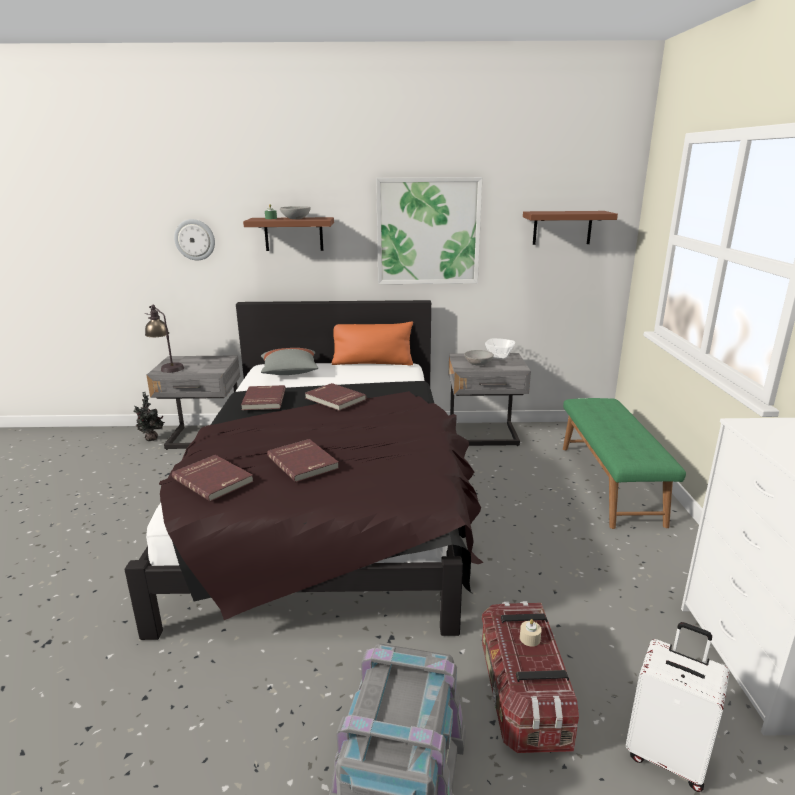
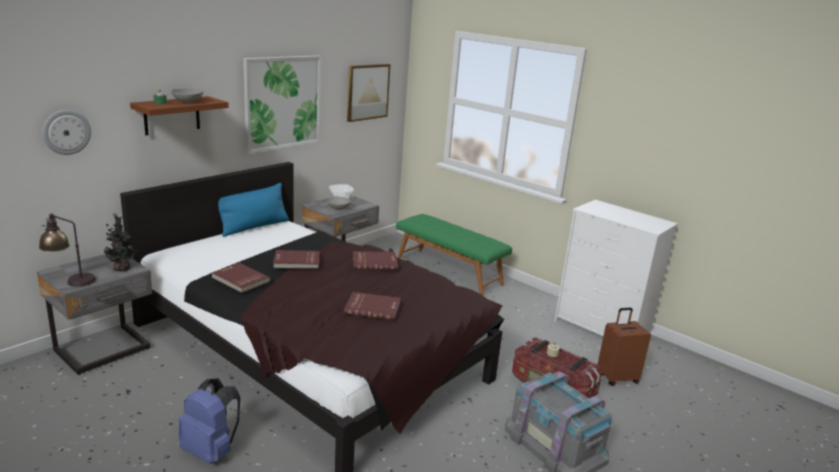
camera: 50 degrees left, 0 degrees up
(129, 546) = (211, 451): none -> blue backpack
(151, 439) = (38, 373): potted plant -> potted plant (123, 269)
(214, 480) = (342, 340): red book -> red book (374, 262)
(290, 372) = (202, 253): grey pillow -> none
(372, 363) = (254, 227): orange pillow -> blue pillow
(562, 227) = (367, 92): brown shelf -> picture
(667, 755) = (617, 378): white suitcase -> brown suitcase

